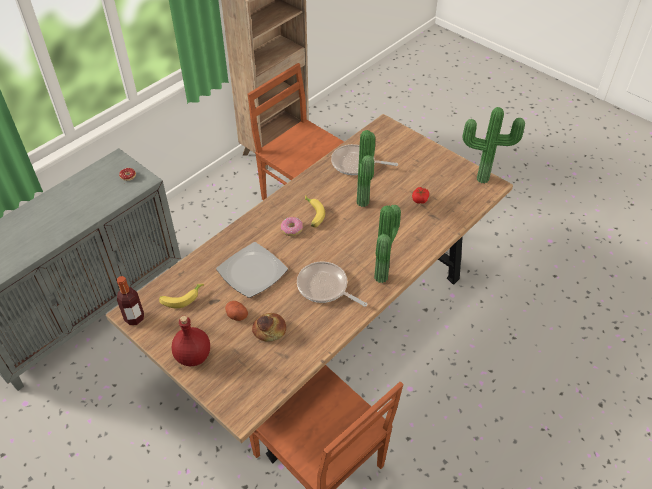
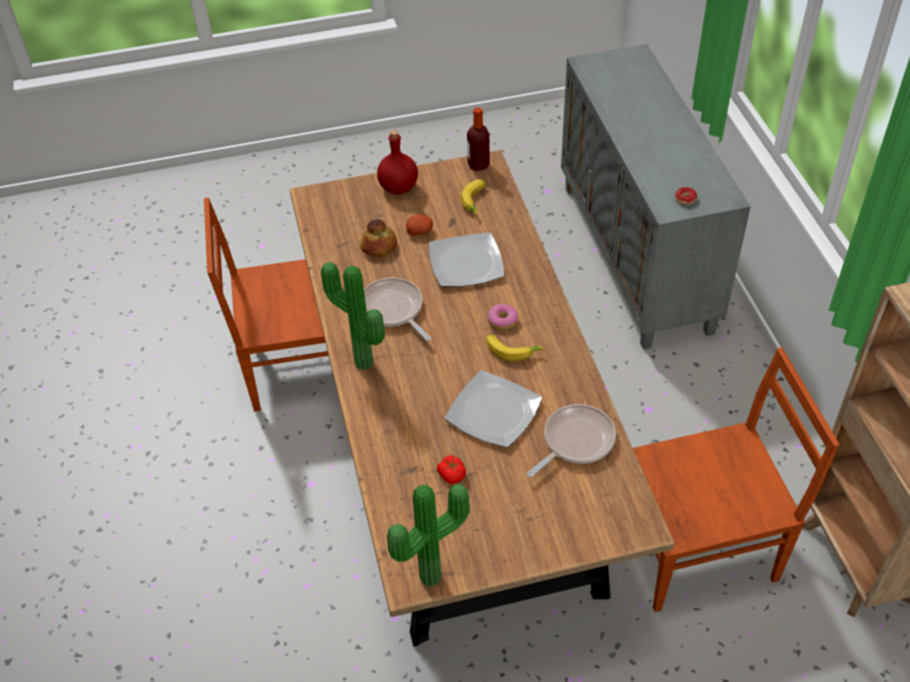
camera: 125 degrees right, 0 degrees up
(325, 287) = (393, 310): frying pan -> frying pan turned 105 degrees counterclockwise
(365, 202) = (492, 412): potted plant -> plate

